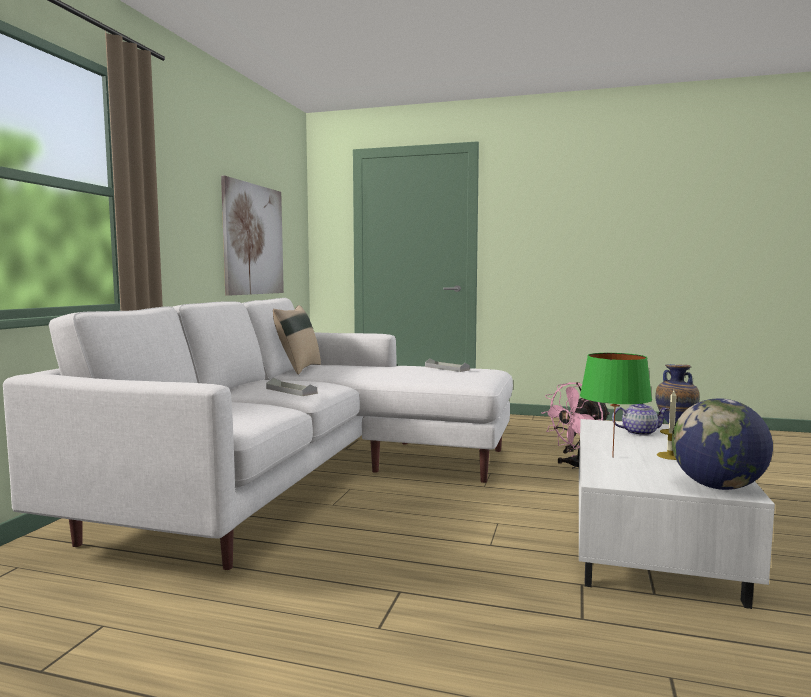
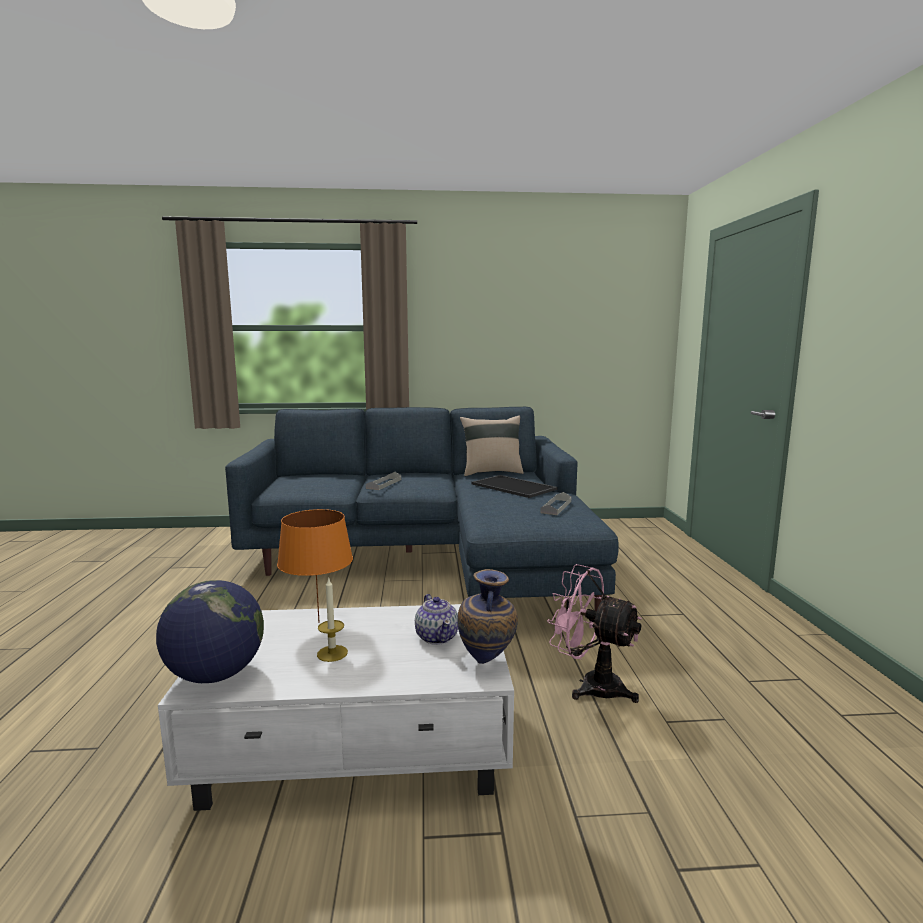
camera: 70 degrees right, 5 degrees up
(253, 239) = (557, 348): picture -> none
(303, 480) = (431, 561): white sofa -> blue sofa
(370, 368) = (515, 486): none -> tray
(613, 457) = (319, 622): green table lamp -> orange table lamp

